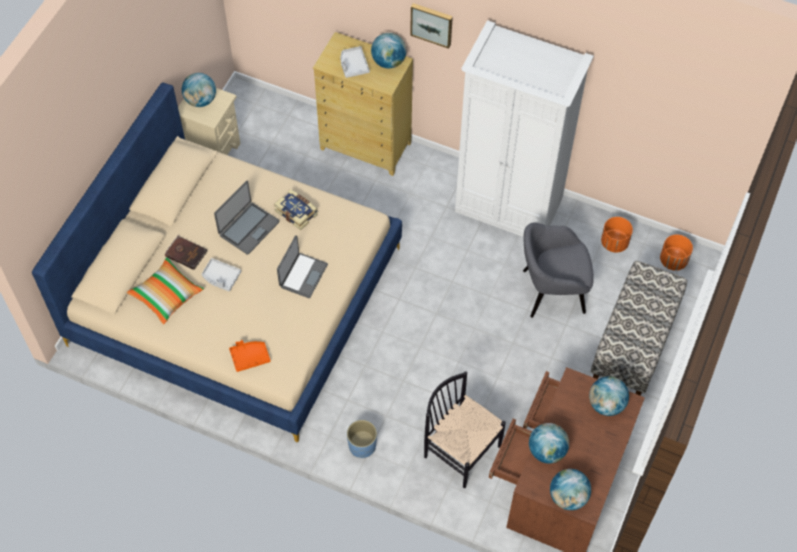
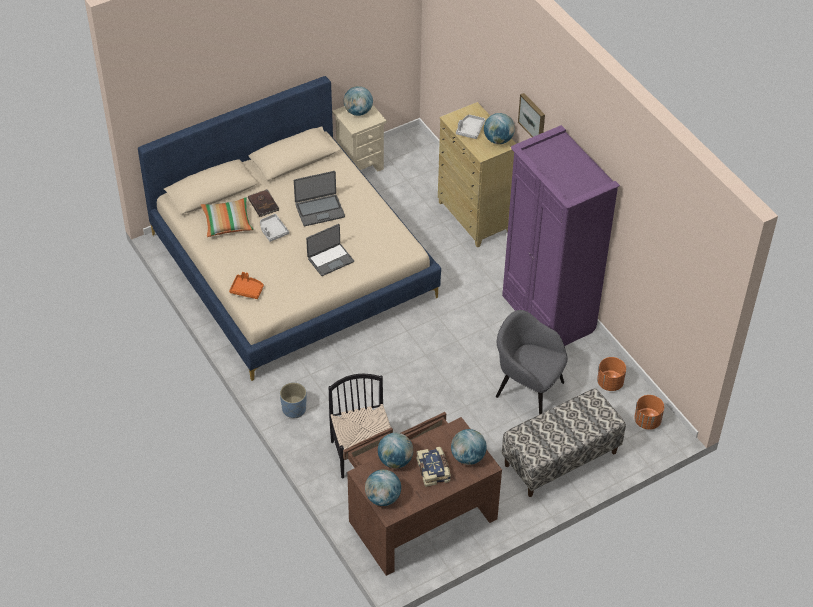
camera: 35 degrees right, 10 degrees down
(297, 212) = (362, 218): book -> book (434, 470)
(508, 206) = (548, 313): white wardrobe -> purple wardrobe

